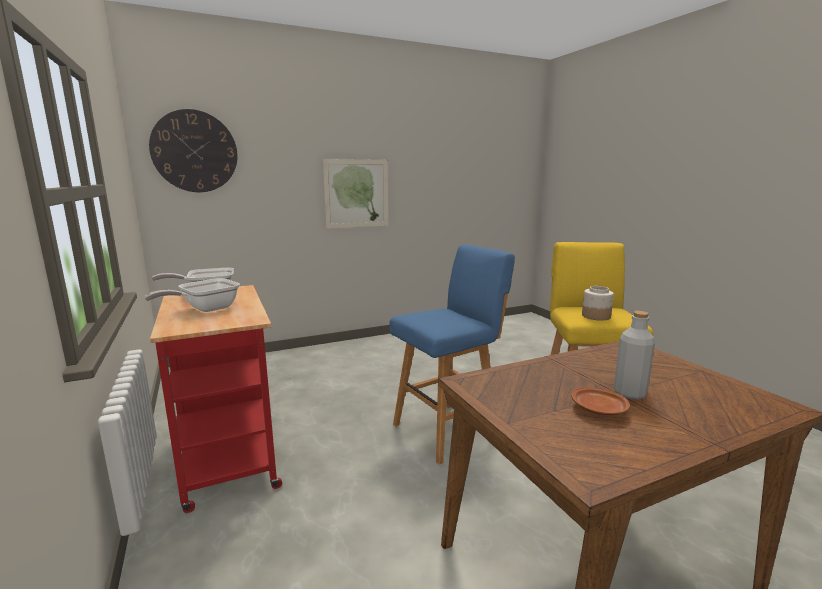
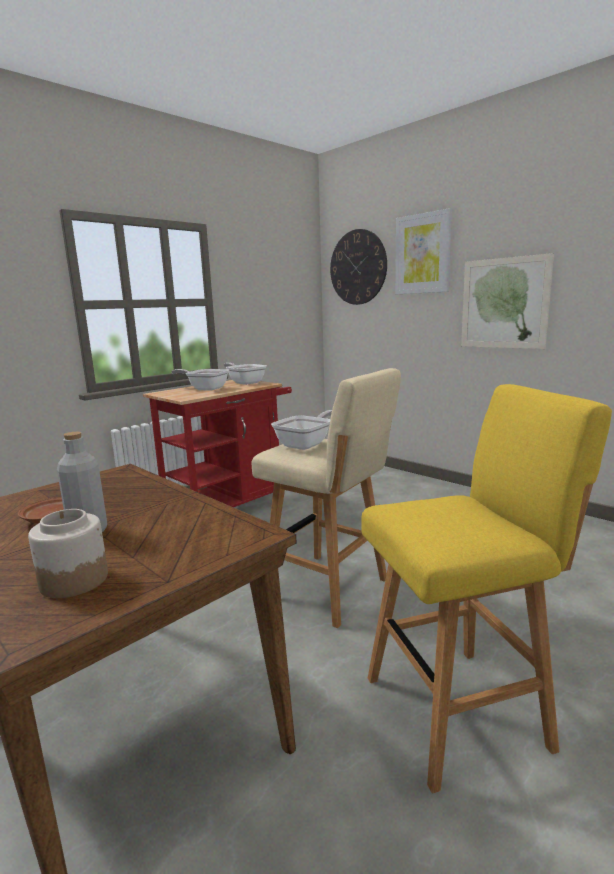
camera: 70 degrees right, 0 degrees up
(279, 147) = (423, 254): none -> picture
(432, 318) = (307, 444): none -> frying pan
(448, 430) = (330, 589): blue stool -> beige stool
(595, 316) = (419, 515): jar -> jar (74, 580)

